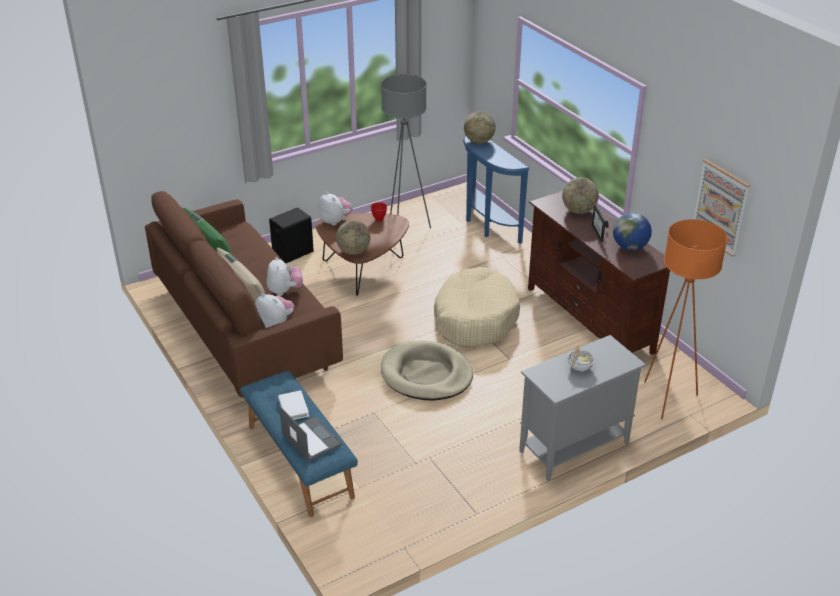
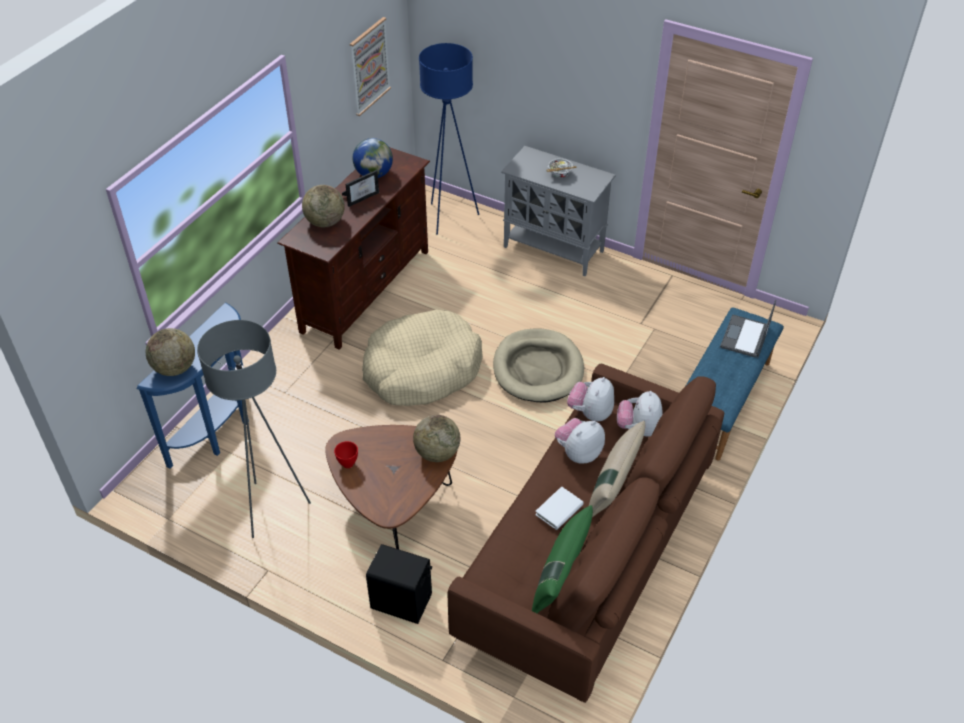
camera: 120 degrees left, 10 degrees up
(293, 407) = (722, 367): white book -> white book (559, 510)
(335, 221) = (380, 506): plush toy -> plush toy (590, 413)
(667, 399) = (450, 217): orange floor lamp -> blue floor lamp

